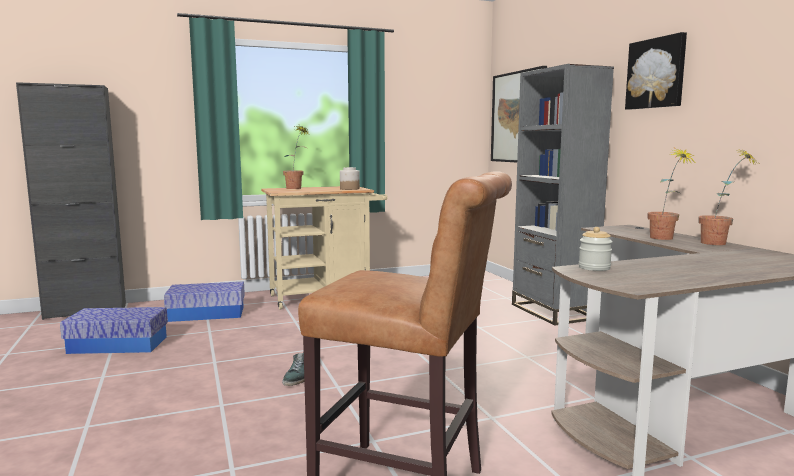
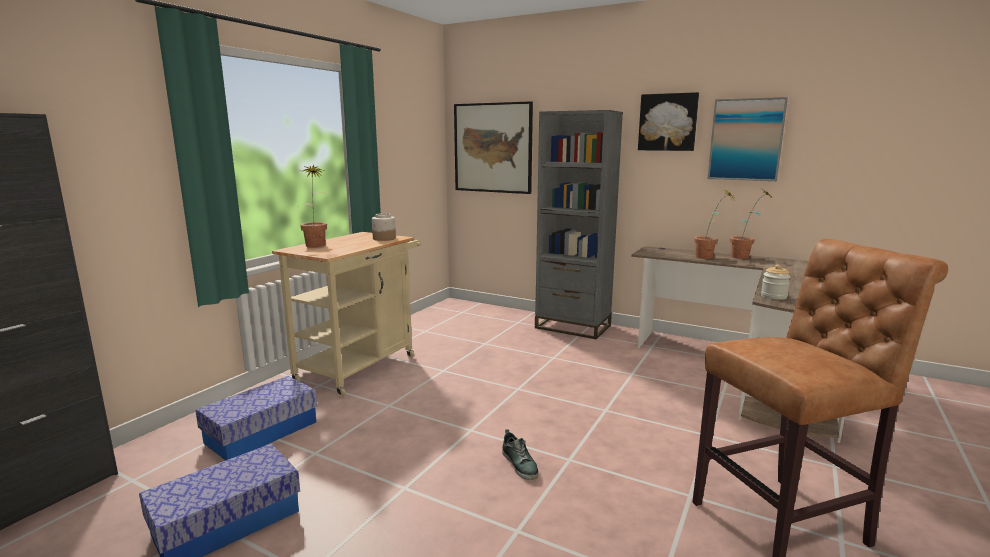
camera: 40 degrees left, 5 degrees up
(737, 86) = (746, 139): none -> picture

